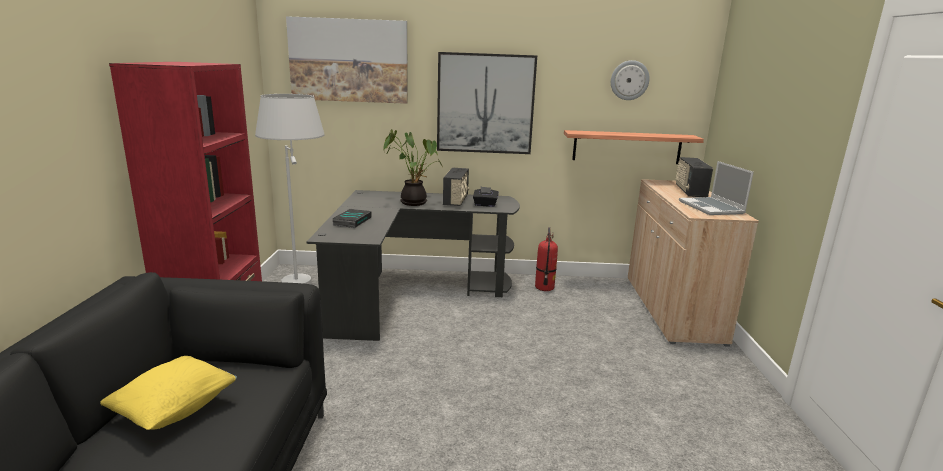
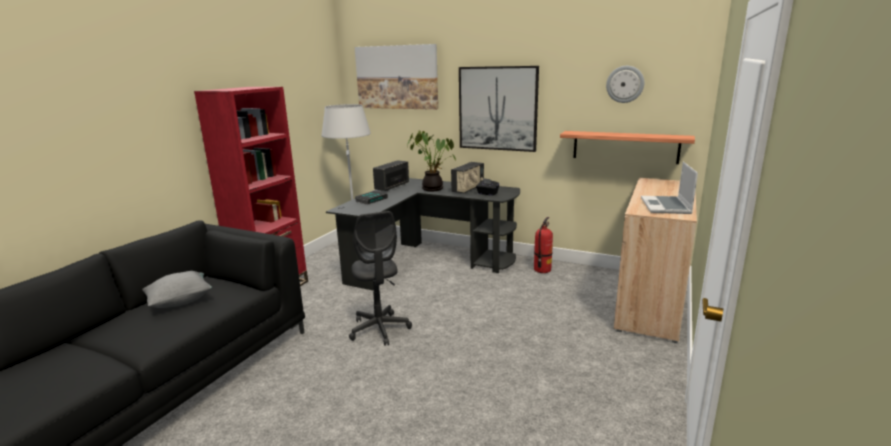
camera: 25 degrees right, 0 degrees up
(175, 410) = (180, 301): yellow pillow -> grey pillow
(424, 390) = (379, 329): none -> grey office chair
(689, 192) = (669, 191): radio -> radio (392, 187)

